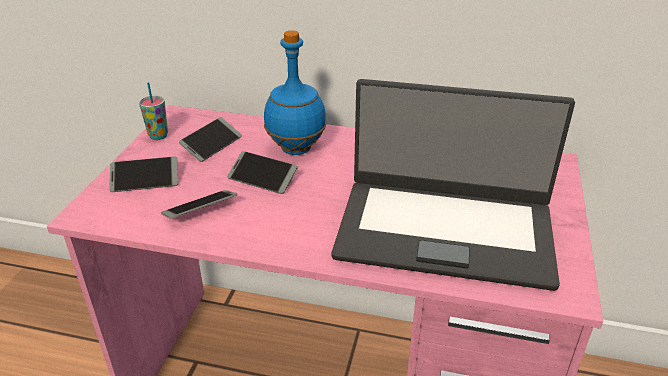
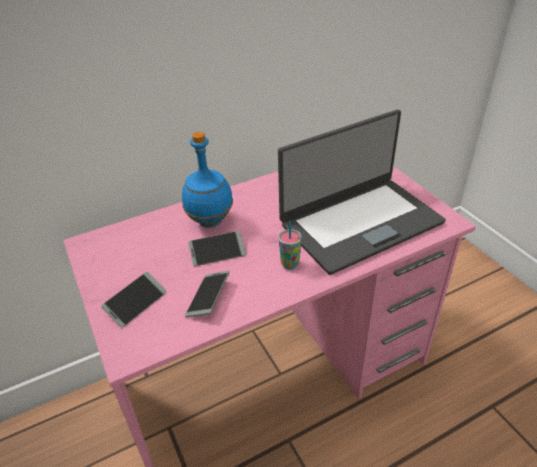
camera: 40 degrees left, 5 degrees up
(158, 136) = (93, 267): cup -> cup (290, 264)
(212, 145) = (147, 250): phone -> none

